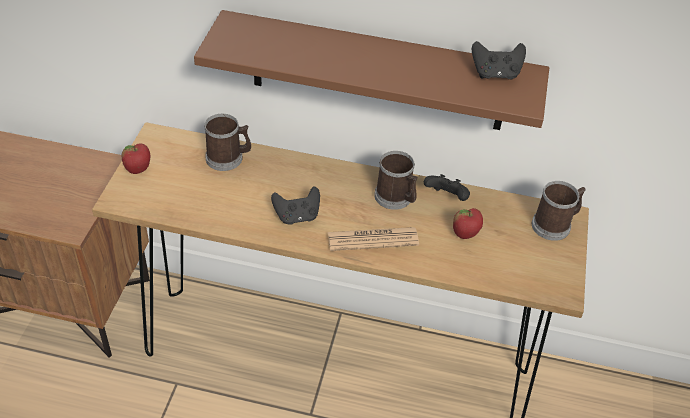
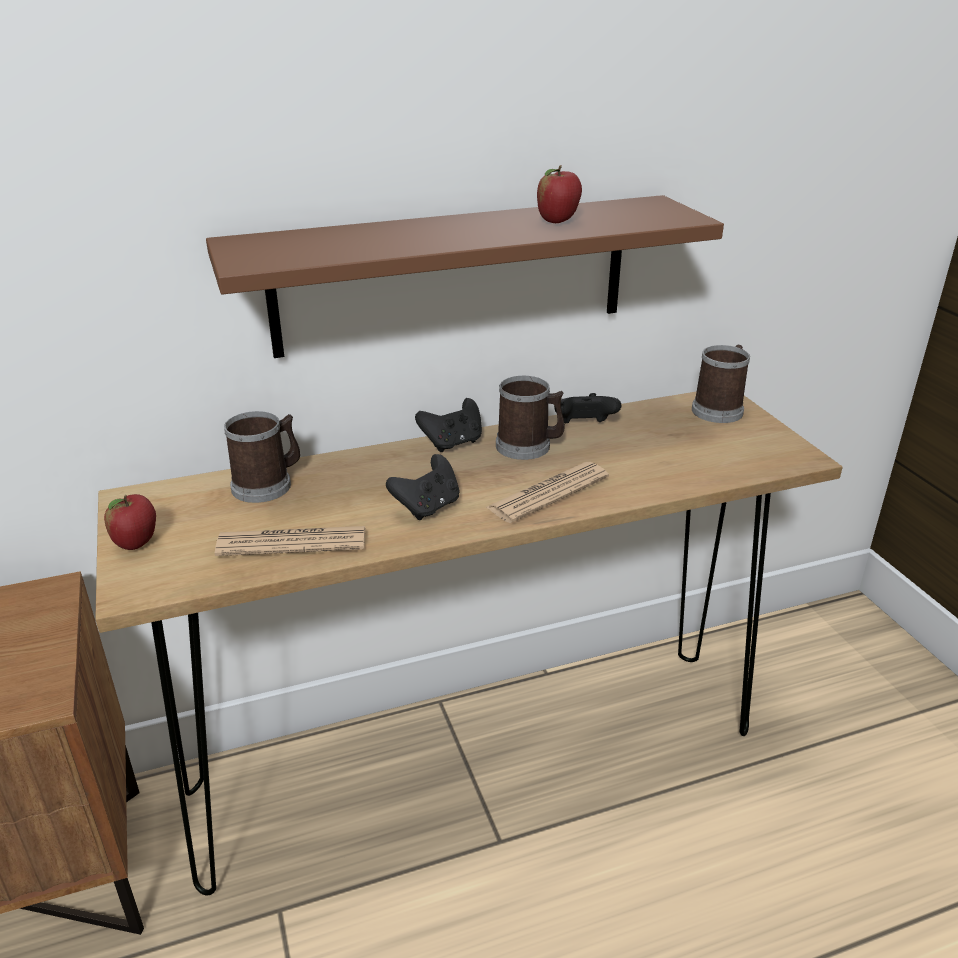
camera: 30 degrees left, 15 degrees down
(209, 206) = (292, 543): none -> newspaper
(465, 234) = (644, 449): apple -> apple (558, 221)
(495, 74) = (622, 209): black game controller -> black game controller (452, 443)

